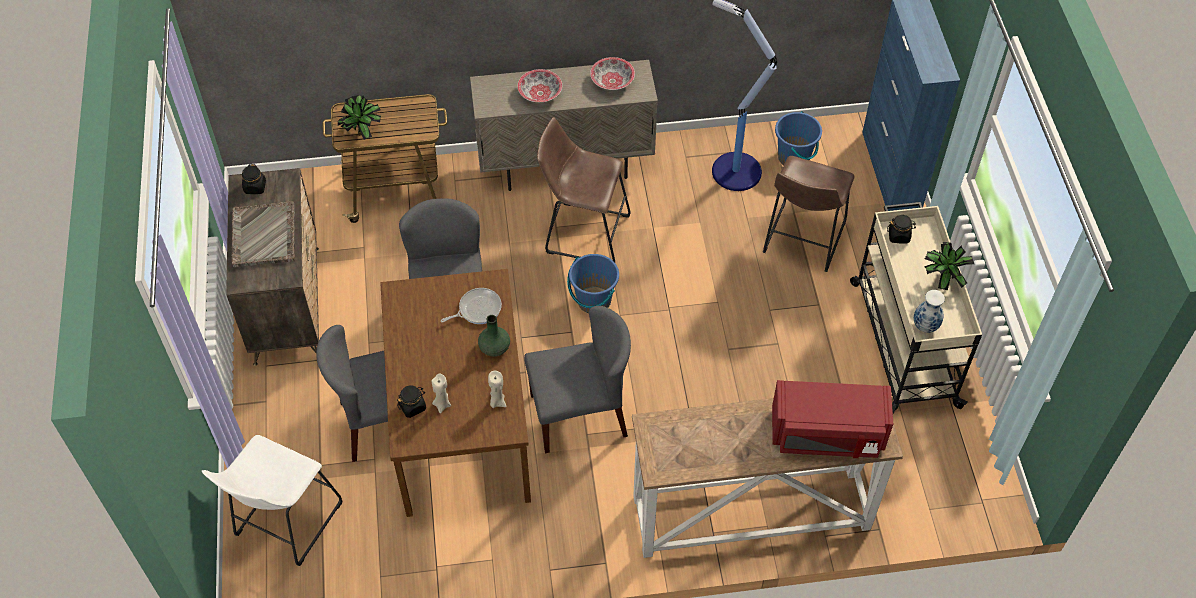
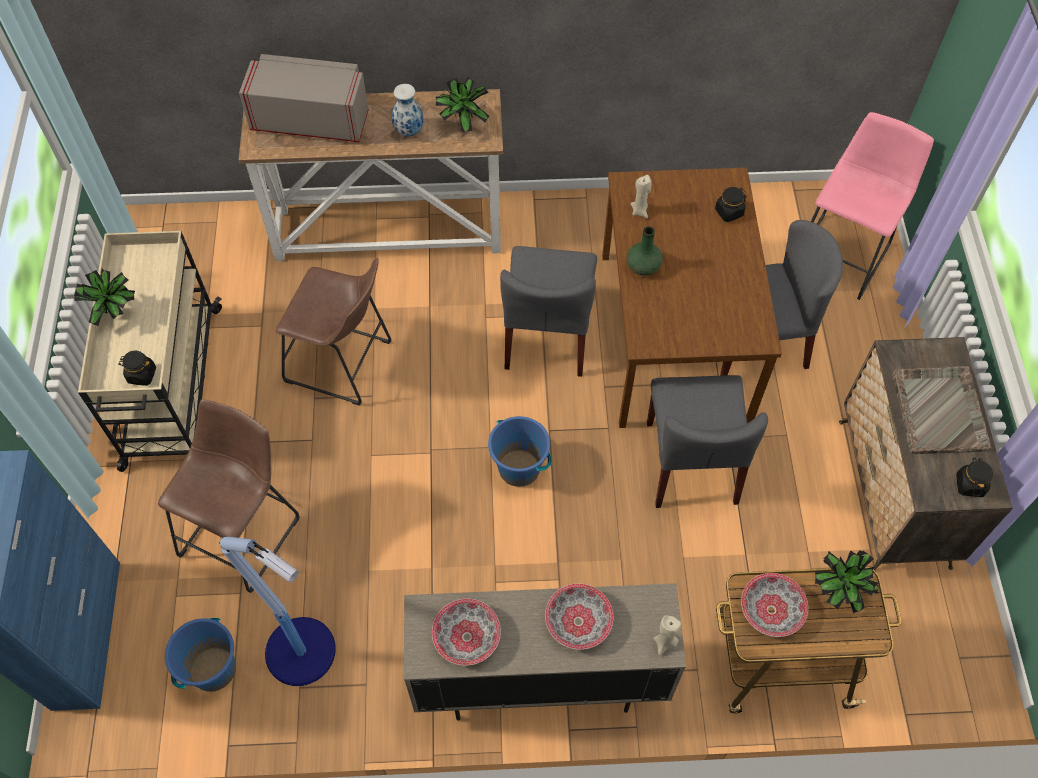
camera: 175 degrees left, 5 degrees up
(285, 523) = (843, 253): white stool -> pink stool
(410, 121) = (770, 610): none -> bowl
(442, 404) = (698, 212): beige candle -> beige candle (665, 642)
(477, 309) = (663, 311): frying pan -> none
(579, 414) = (547, 335): grey chair -> grey chair turned 75 degrees counterclockwise
(582, 232) = (524, 567): brown stool -> brown stool (344, 364)
(675, 440) = (462, 125): none -> potted plant
(827, 435) = (311, 119): red microwave -> grey microwave
(924, 326) = (160, 265): vase -> vase (409, 131)

